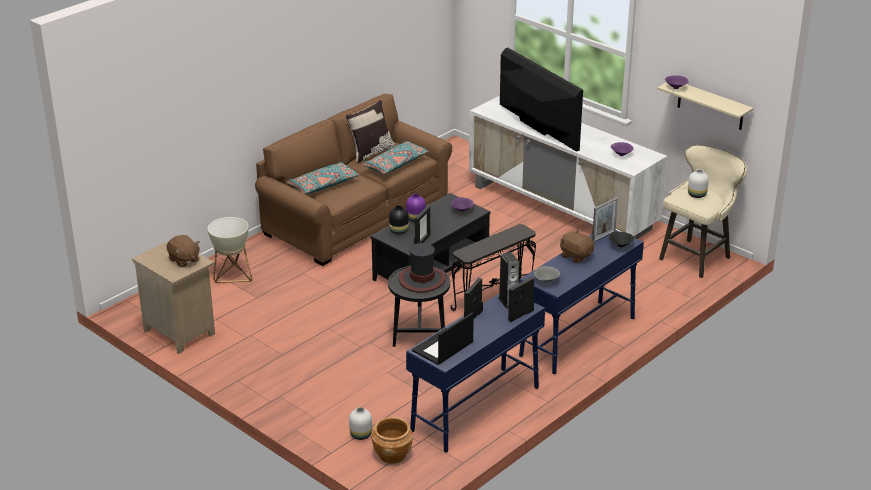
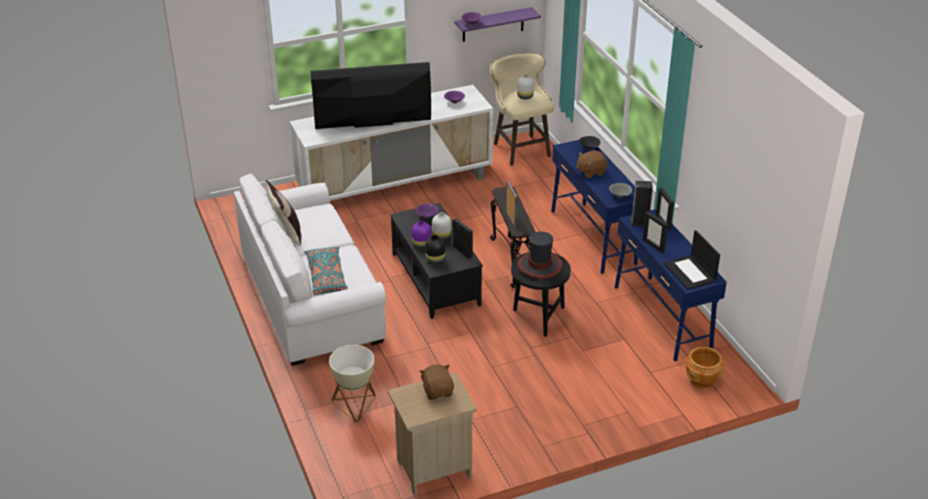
camera: 65 degrees left, 5 degrees up
(184, 260) = (438, 391): brown plush toy -> brown plush toy turned 90 degrees counterclockwise
(356, 217) = (311, 298): brown sofa -> white sofa
(360, 434) = (665, 390): white vase -> white vase (441, 236)
(395, 165) = (324, 225): turquoise pillow -> none
(603, 237) = (570, 151): picture frame -> picture frame (510, 218)
(710, 105) = (493, 24): beige shelf -> purple shelf

